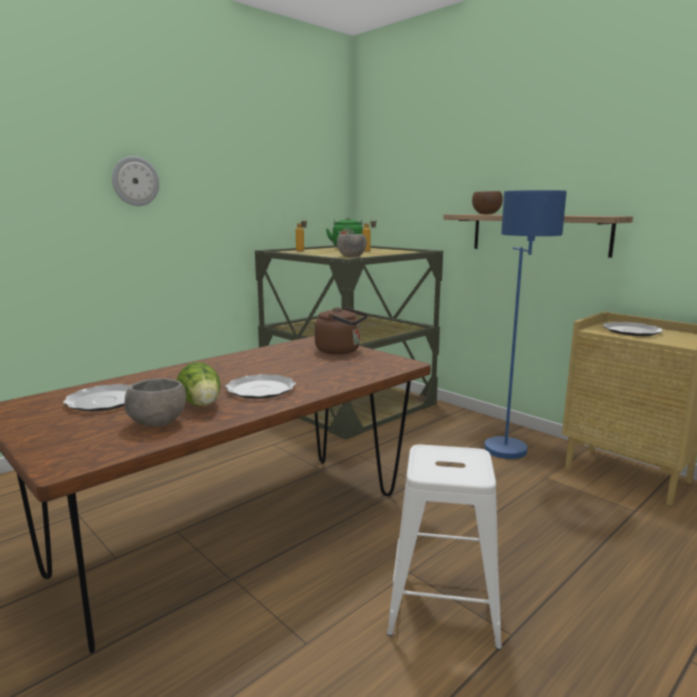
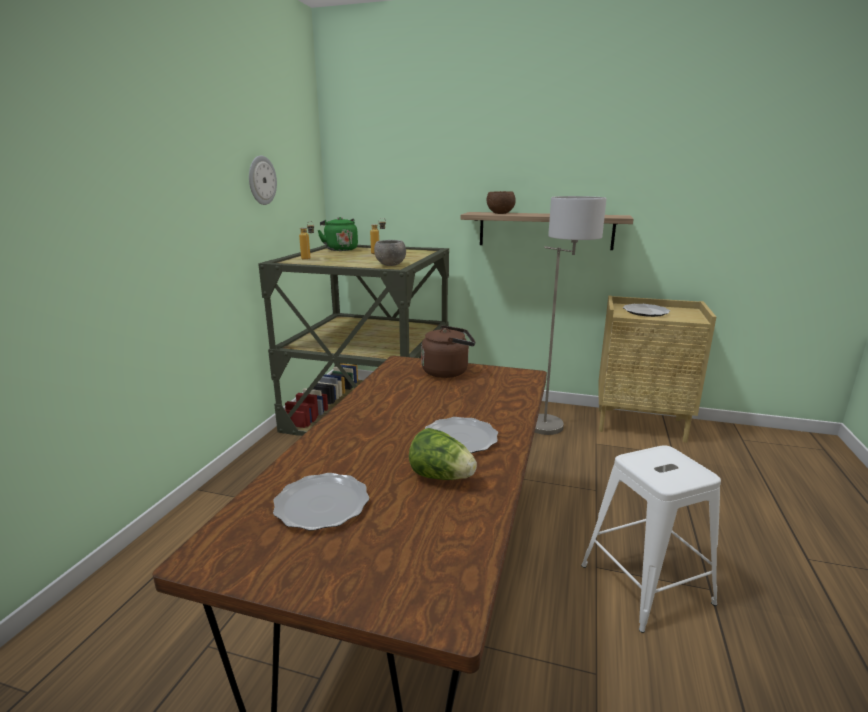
camera: 30 degrees left, 5 degrees up
(135, 181) = (129, 189): wall clock -> wall clock (261, 180)
(157, 423) = (438, 516): grey bowl -> none
(510, 455) = (553, 430): blue floor lamp -> grey floor lamp

